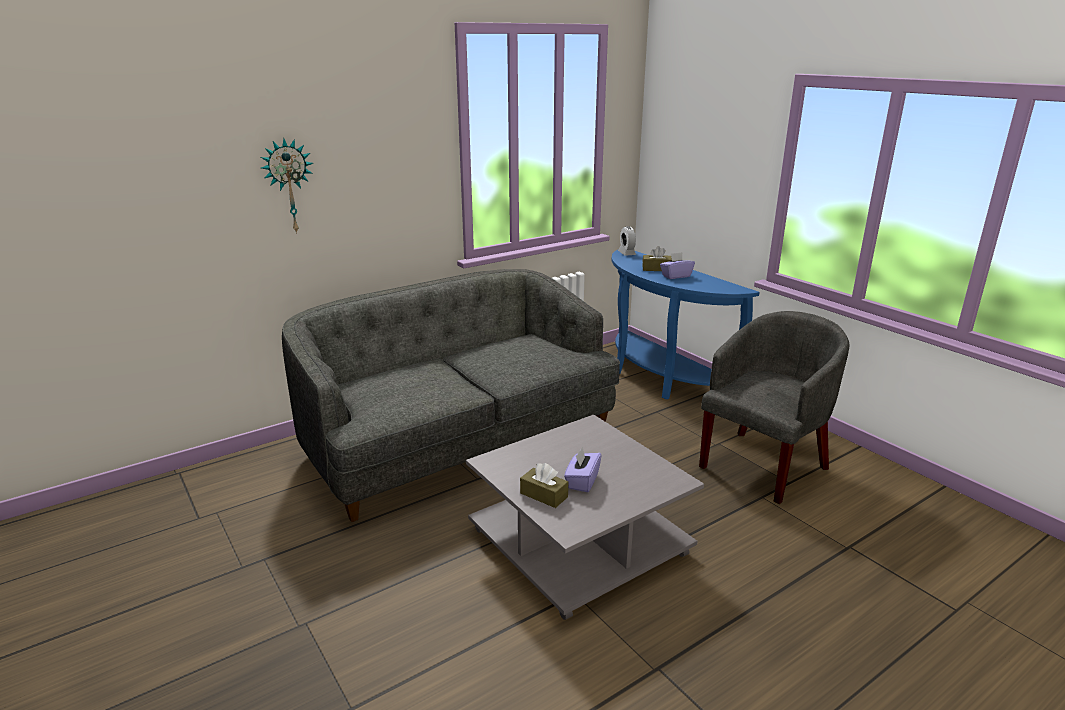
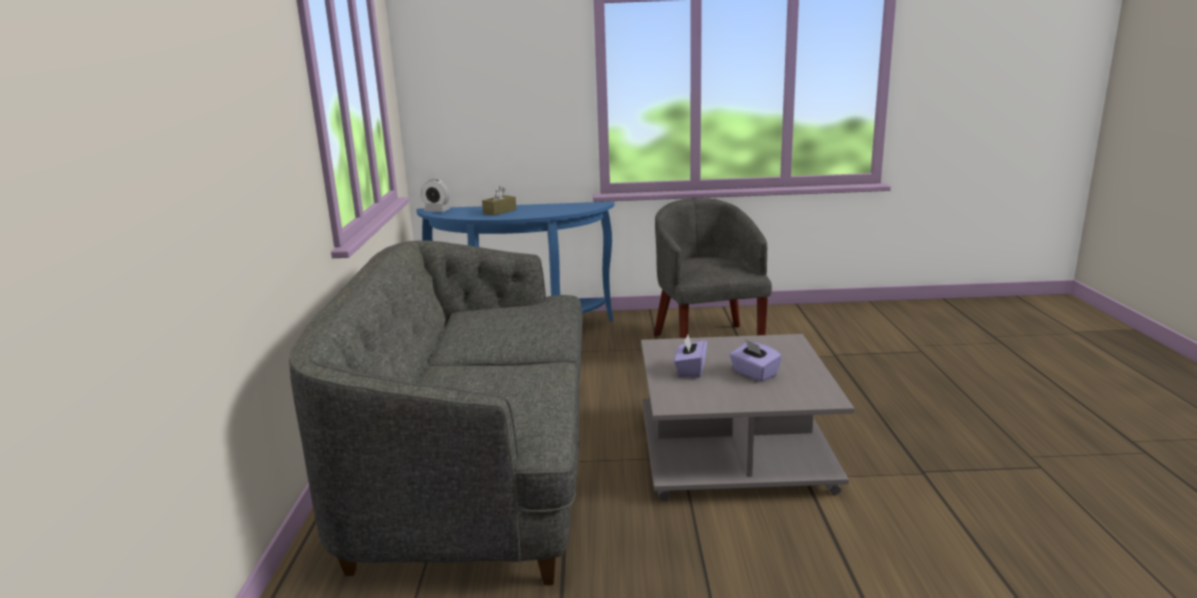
camera: 55 degrees left, 5 degrees down
(289, 186) = (204, 155): wall clock -> none
(544, 495) = (761, 395): brown tissue box -> none
(676, 276) = (530, 210): purple tissue box -> purple tissue box (690, 370)

